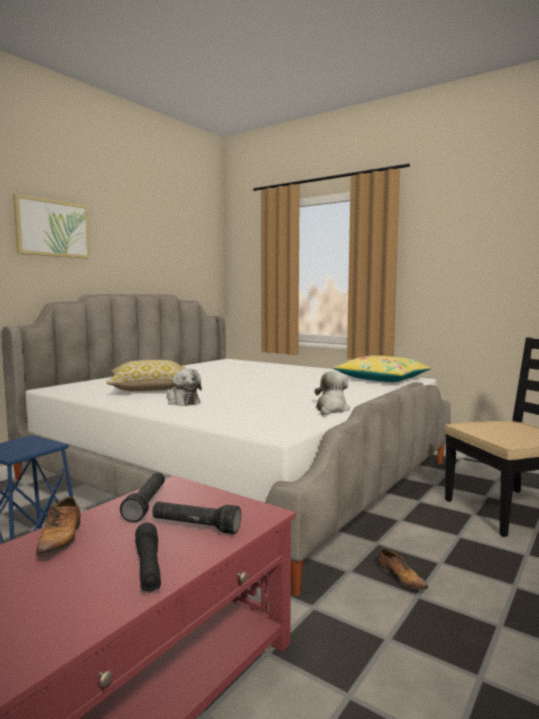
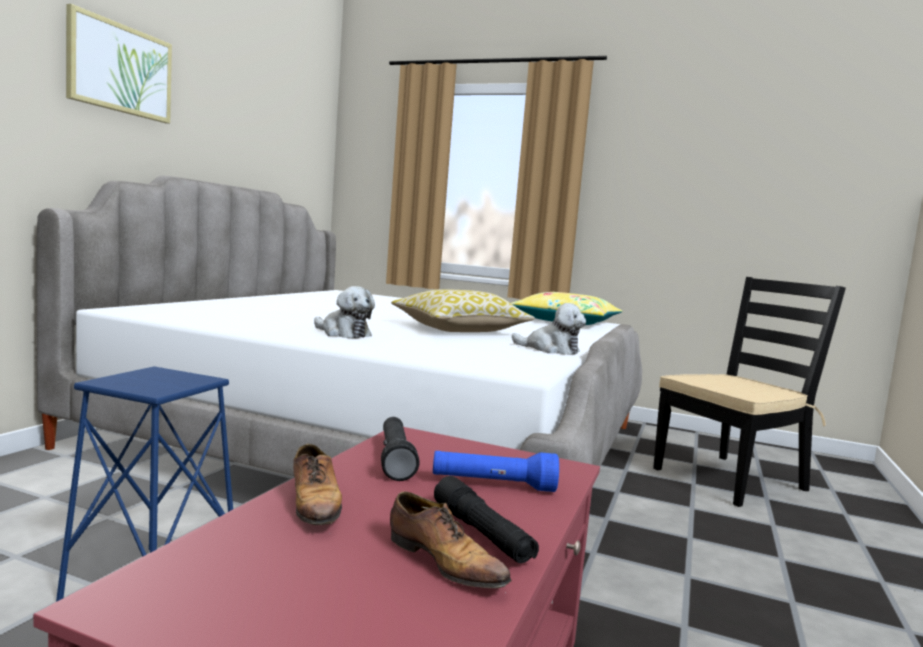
camera: 15 degrees left, 0 degrees up
(150, 389) = (275, 317): pillow -> pillow (459, 330)
(195, 527) = (493, 485): black flashlight -> blue flashlight
(331, 409) = (551, 350): plush toy -> plush toy turned 105 degrees clockwise
(401, 578) = (657, 557): shoe -> shoe (444, 562)

